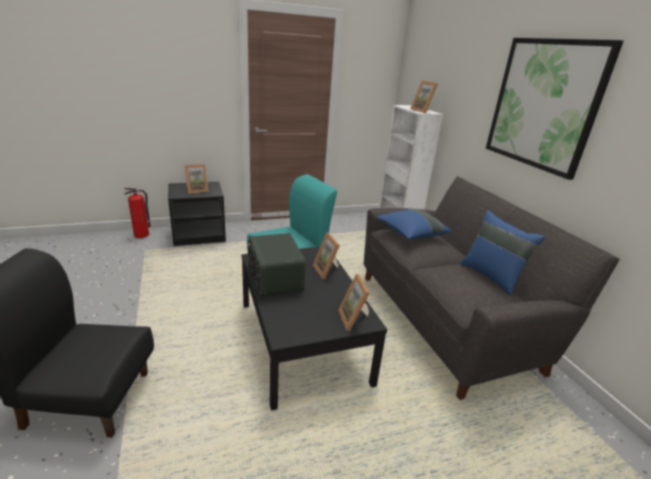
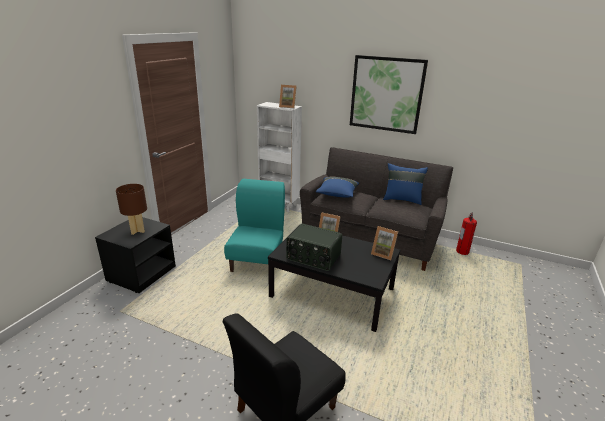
camera: 45 degrees left, 0 degrees up
(142, 235) = (87, 302): fire extinguisher -> fire extinguisher (462, 251)
(197, 190) = (137, 230): picture frame -> brown table lamp

